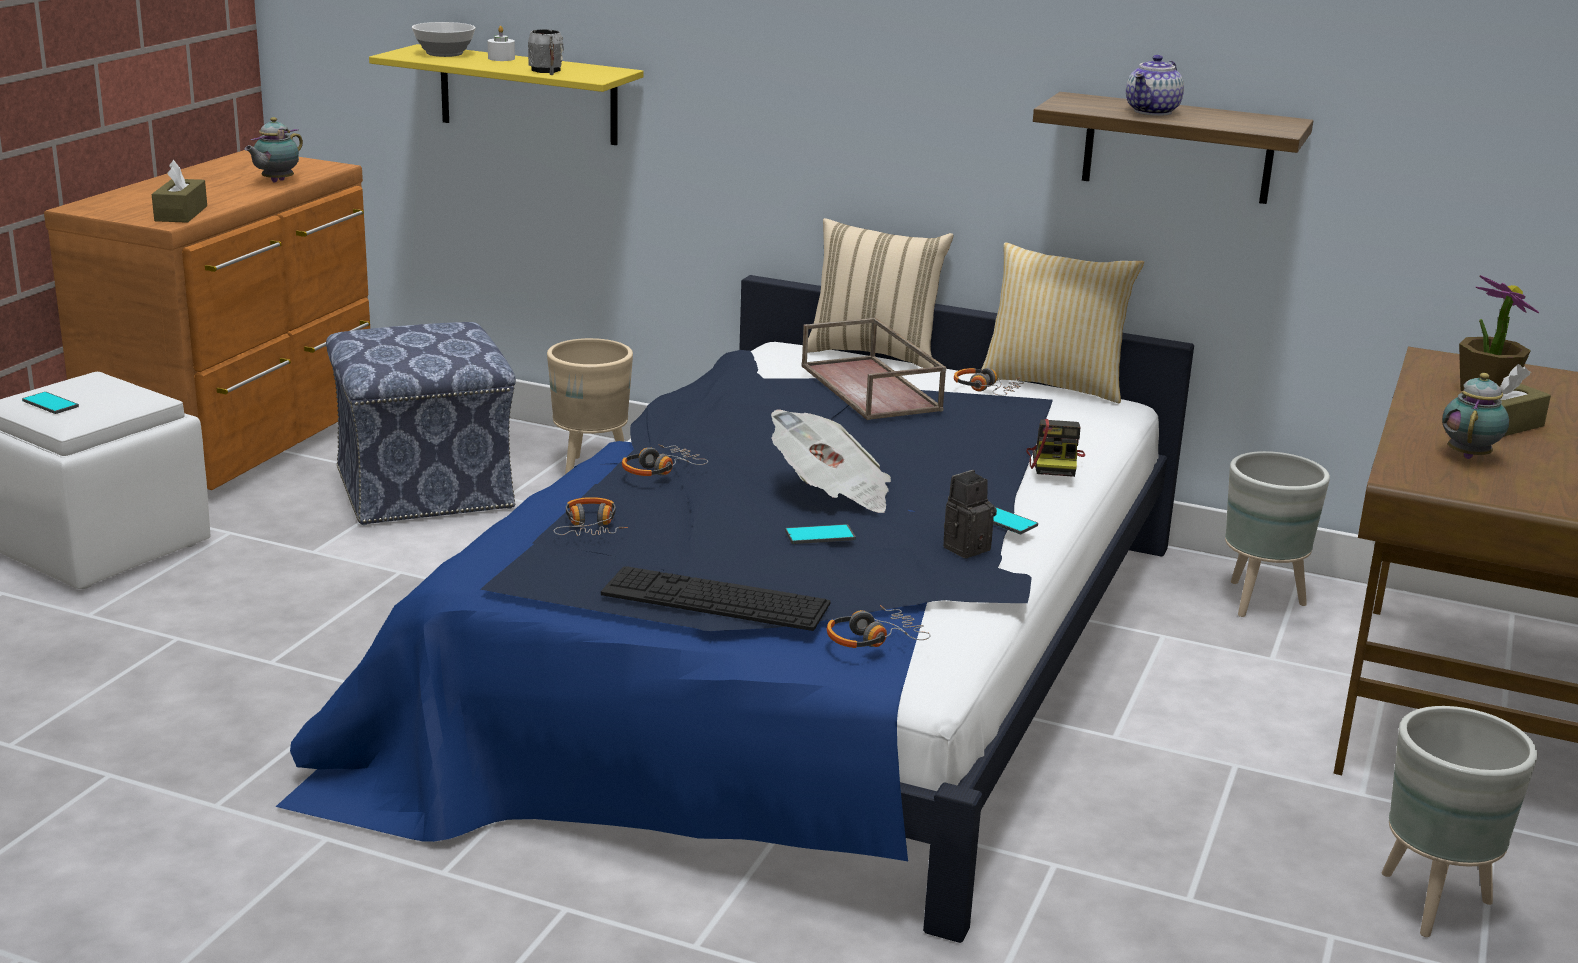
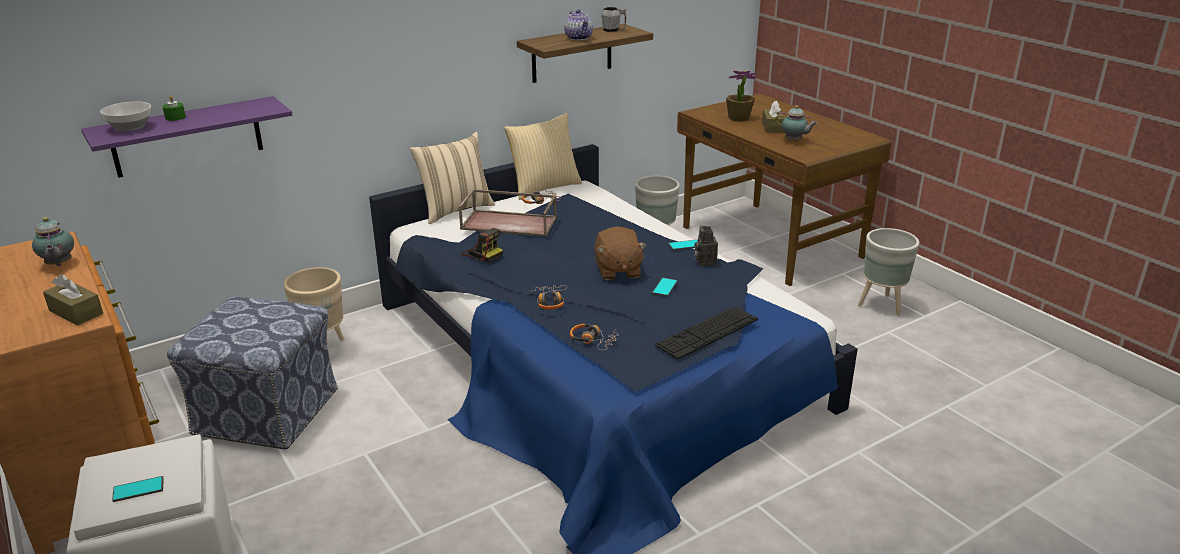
camera: 55 degrees left, 5 degrees up
(501, 58) = (175, 117): white candle -> green candle
(528, 95) = (187, 137): yellow shelf -> purple shelf
(547, 71) = (235, 115): grey mug -> grey mug (613, 30)
(831, 493) = (617, 271): newspaper -> brown plush toy
(873, 639) = (771, 310): headphones -> none
(1055, 463) = (636, 216): camera -> camera (482, 253)
(1469, 455) = (794, 141): teapot -> teapot turned 150 degrees clockwise

